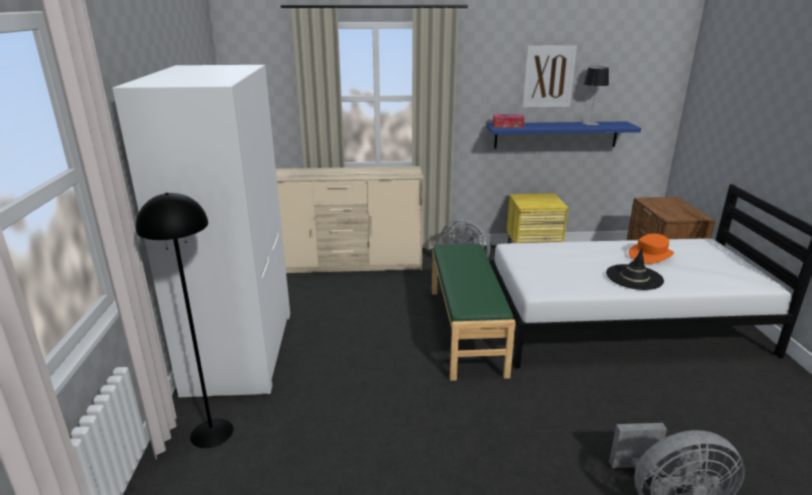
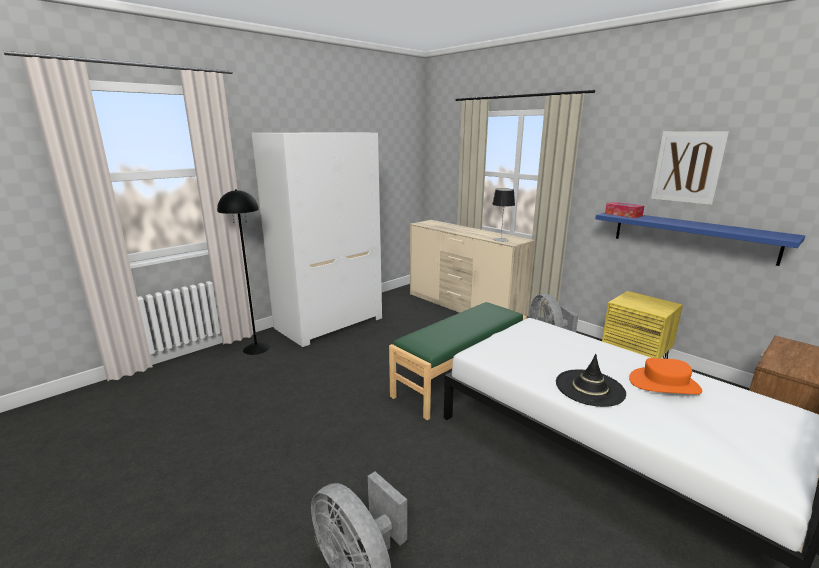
camera: 50 degrees right, 5 degrees down
(590, 123) = (734, 228): table lamp -> table lamp (501, 240)

